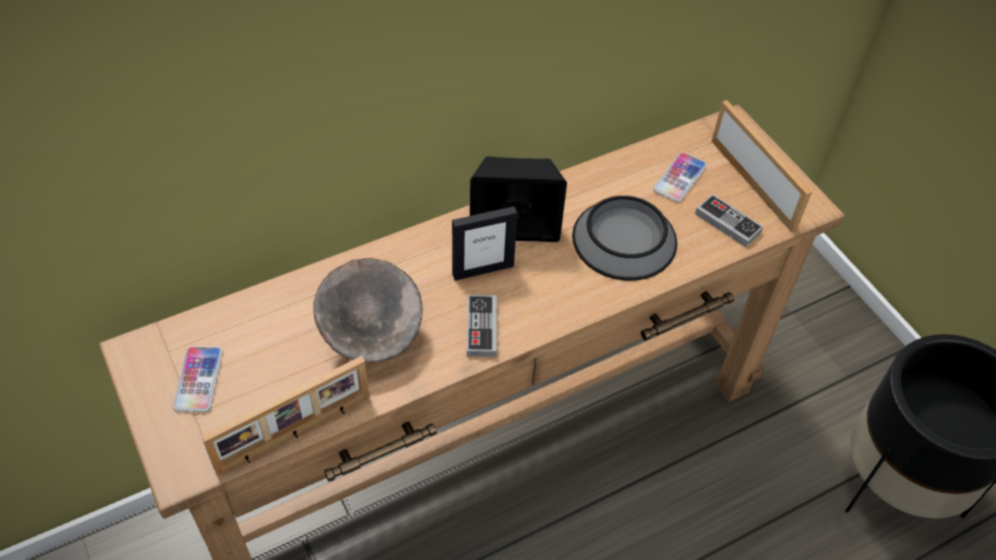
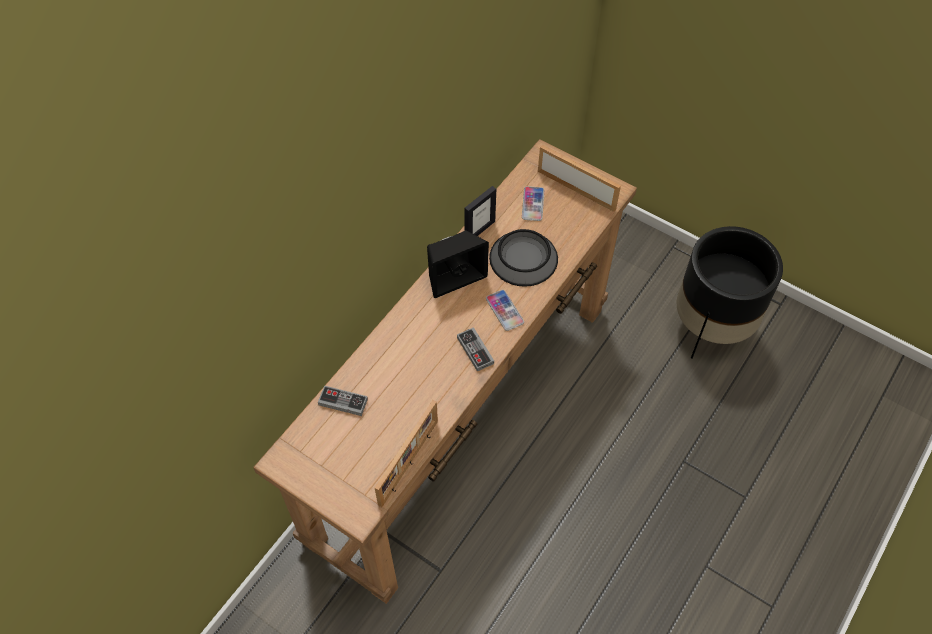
camera: 25 degrees left, 5 degrees up
(198, 380) = (331, 459): phone -> phone (504, 310)
(373, 338) = (416, 386): grey bowl -> none
(482, 270) = (453, 314): picture frame -> picture frame (479, 230)
(727, 223) = (575, 221): game controller -> game controller (343, 402)

